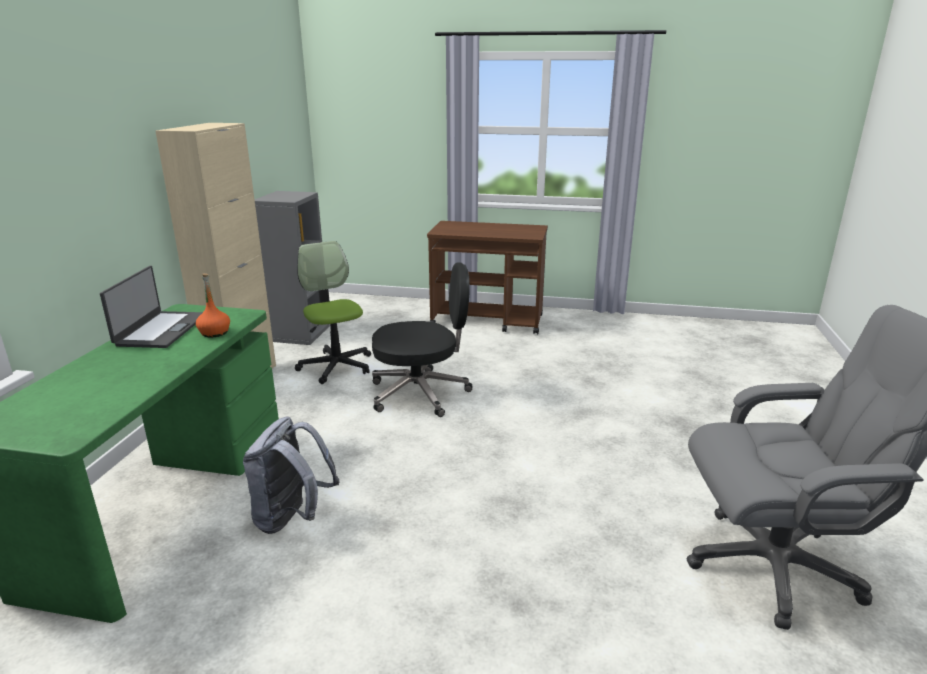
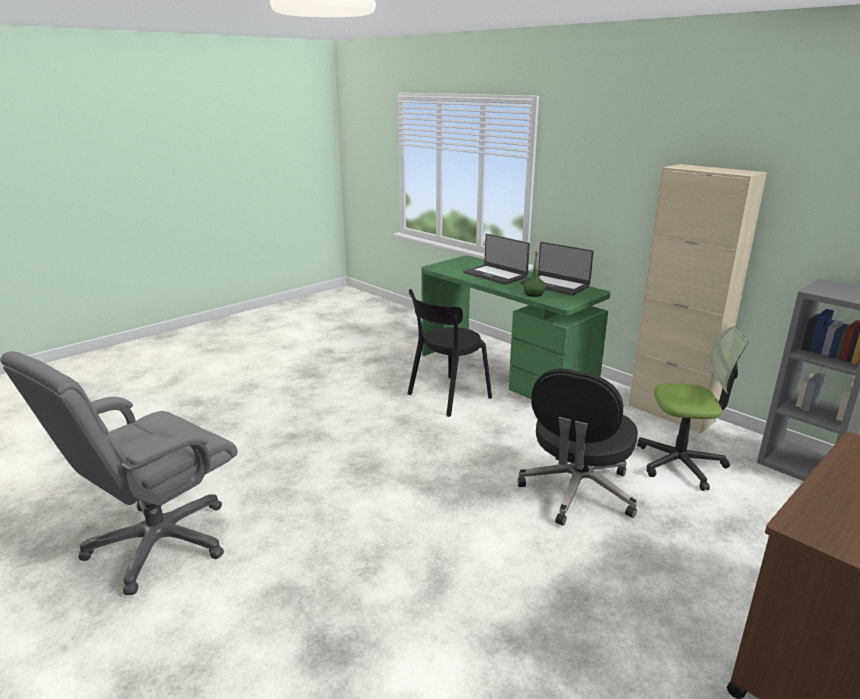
camera: 125 degrees right, 0 degrees up
(117, 374) = (495, 275): none -> laptop
(215, 333) = (533, 294): orange bottle -> green bottle
(292, 518) = (446, 397): grey backpack -> black chair

